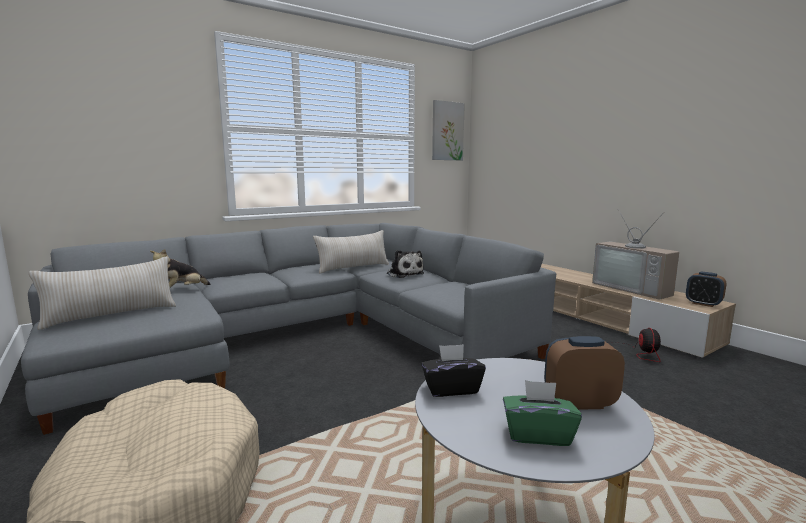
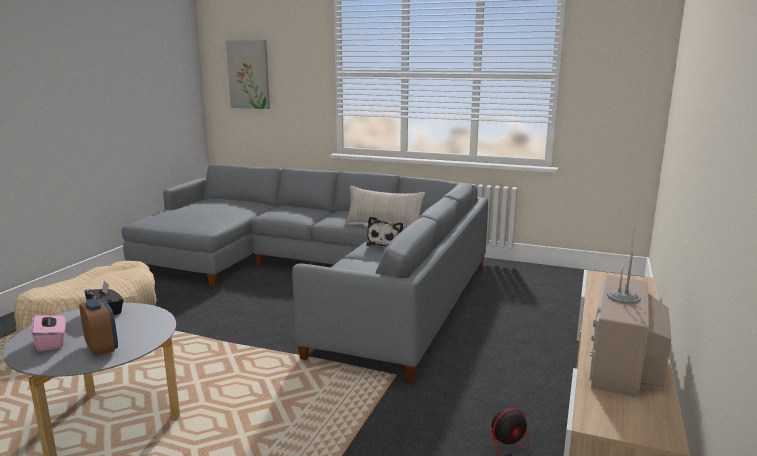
camera: 55 degrees right, 5 degrees up
(111, 315) = (182, 216): beige pillow -> none
(181, 291) = (244, 211): plush toy -> none
(447, 131) = (624, 64): picture -> picture (249, 74)
(538, 434) = (52, 342): green tissue box -> pink tissue box
(703, 304) = (626, 423): alarm clock -> none

